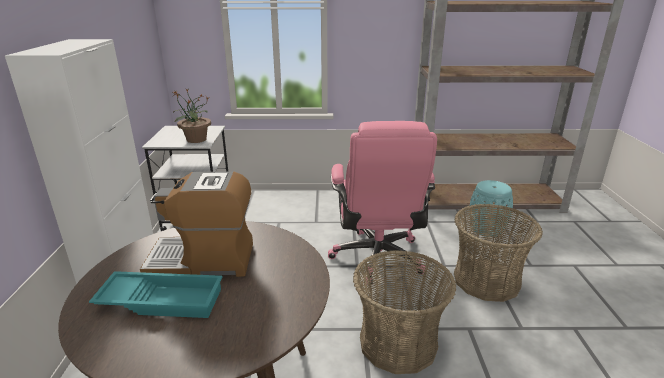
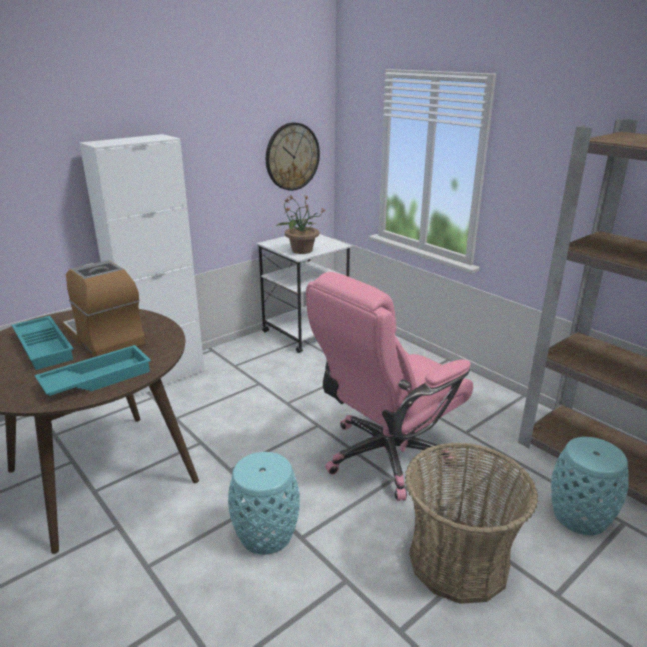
camera: 50 degrees right, 0 degrees up
(143, 56) = (292, 156): none -> wall clock
(281, 285) = (97, 378): none -> turquoise tray
(398, 343) = (266, 534): basket -> turquoise stool

